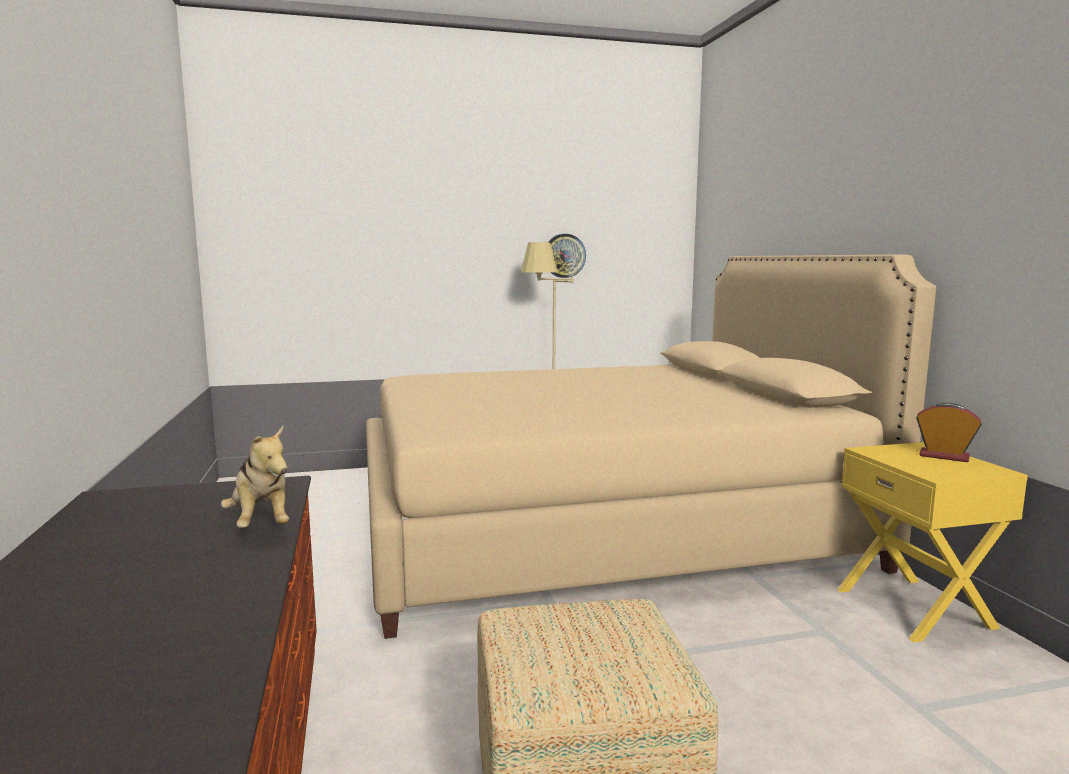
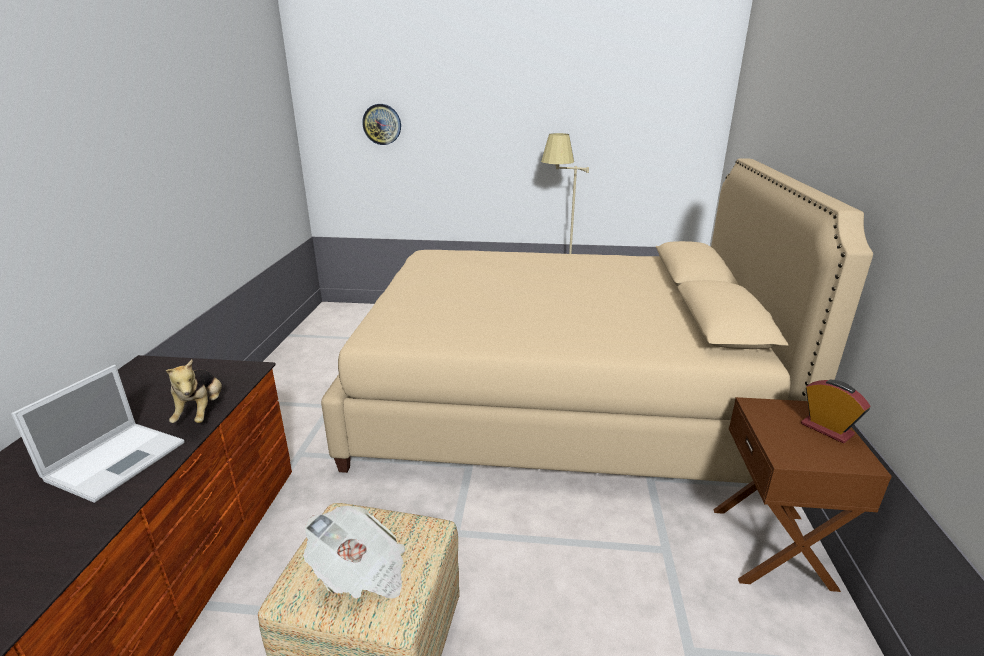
camera: 20 degrees right, 15 degrees up
(184, 577) = (118, 459): none -> laptop
(564, 255) = (593, 141): wall clock -> wall clock (382, 124)
(597, 653) = (360, 572): none -> newspaper
(916, 608) = (773, 547): yellow nightstand -> brown nightstand

